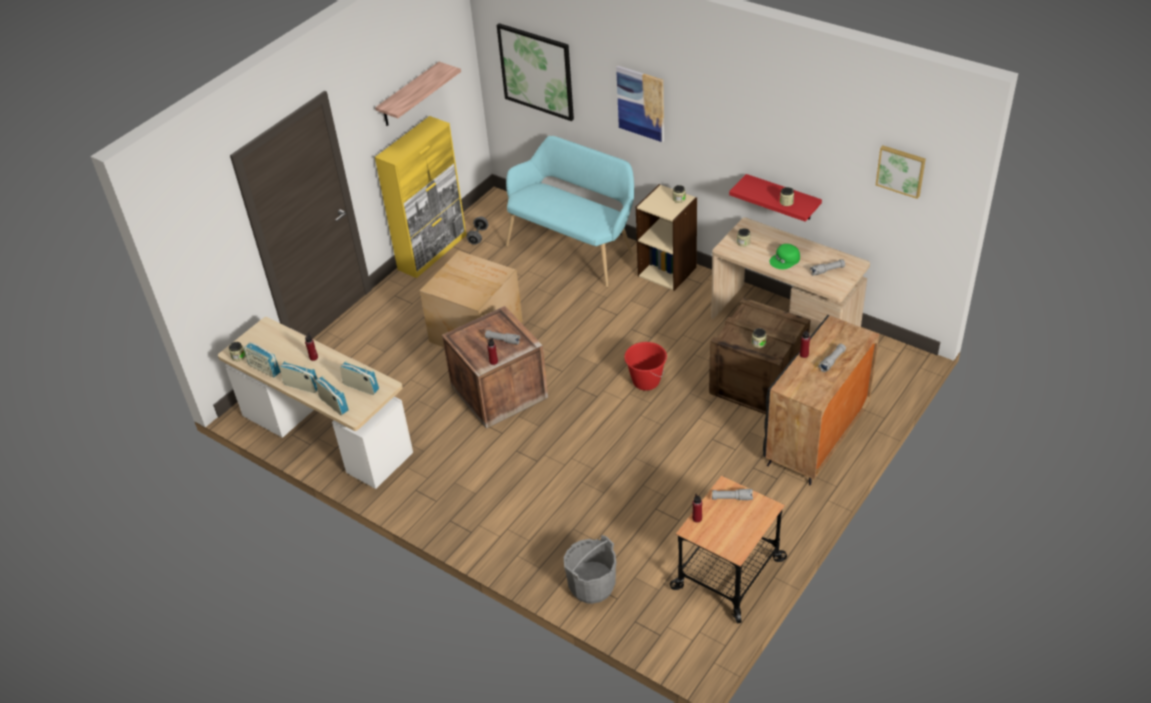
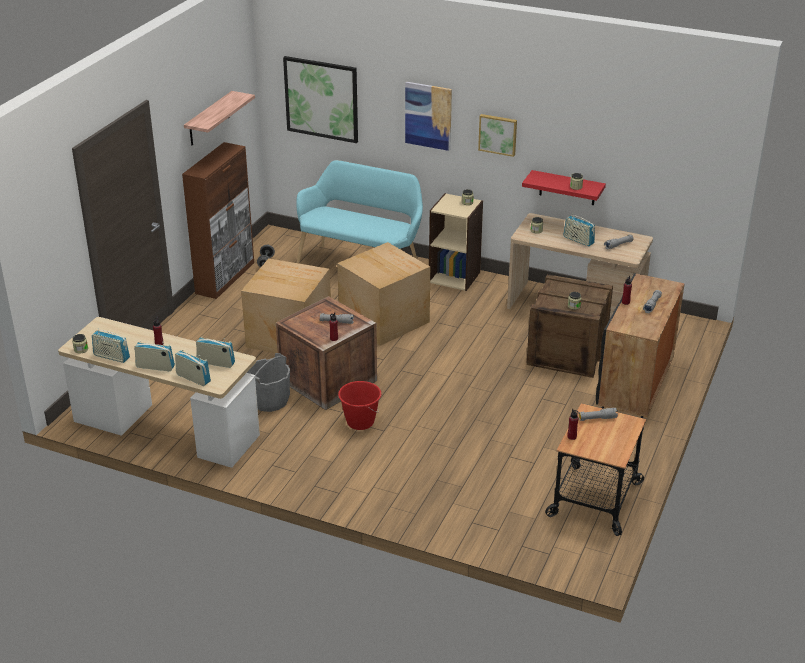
camera: 15 degrees left, 10 degrees down
(433, 252) = (225, 277): yellow cabinet -> brown cabinet
(578, 320) = (384, 319): none -> cardboard box
(592, 586) = (471, 522): grey bucket -> grey bucket (269, 400)
(646, 381) = (465, 360): red bucket -> red bucket (360, 422)
(785, 260) = (578, 240): green cap -> radio
(901, 170) = (681, 143): picture -> picture (498, 134)

